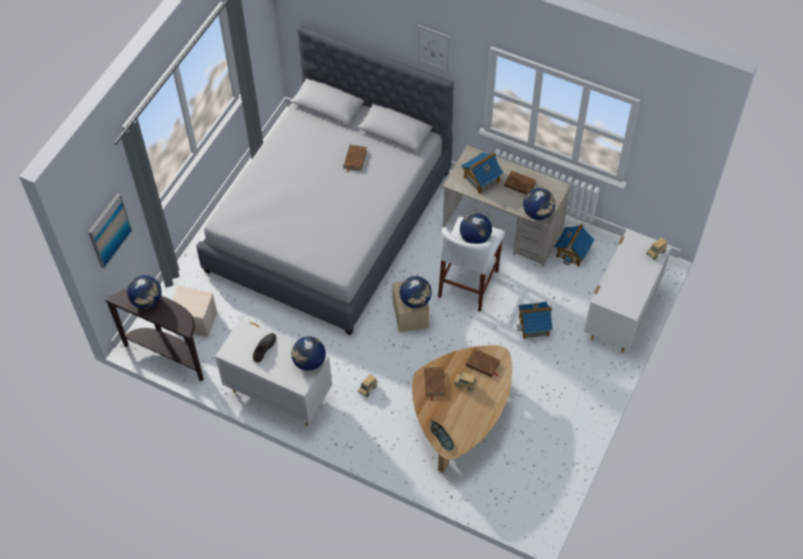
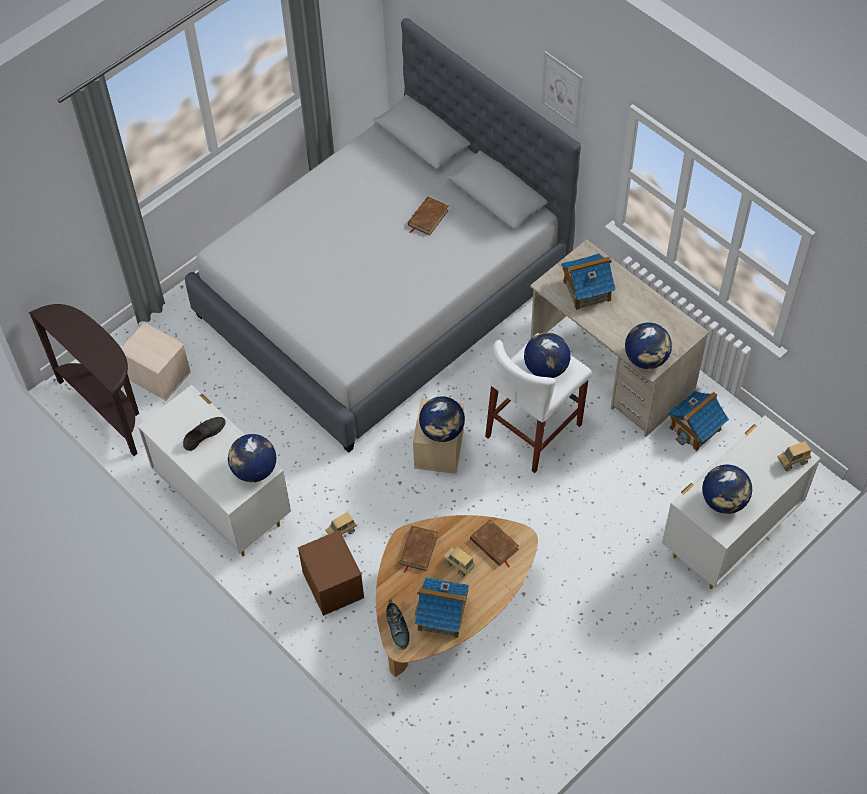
camera: 20 degrees right, 0 degrees up
(109, 230) = (46, 220): picture -> none
(147, 301) = (79, 328): globe -> globe (724, 501)
(377, 425) = (334, 585): none -> brown storage box
(520, 185) = (637, 313): brown book -> none
(534, 326) = (600, 514): toy house -> toy house (442, 615)

